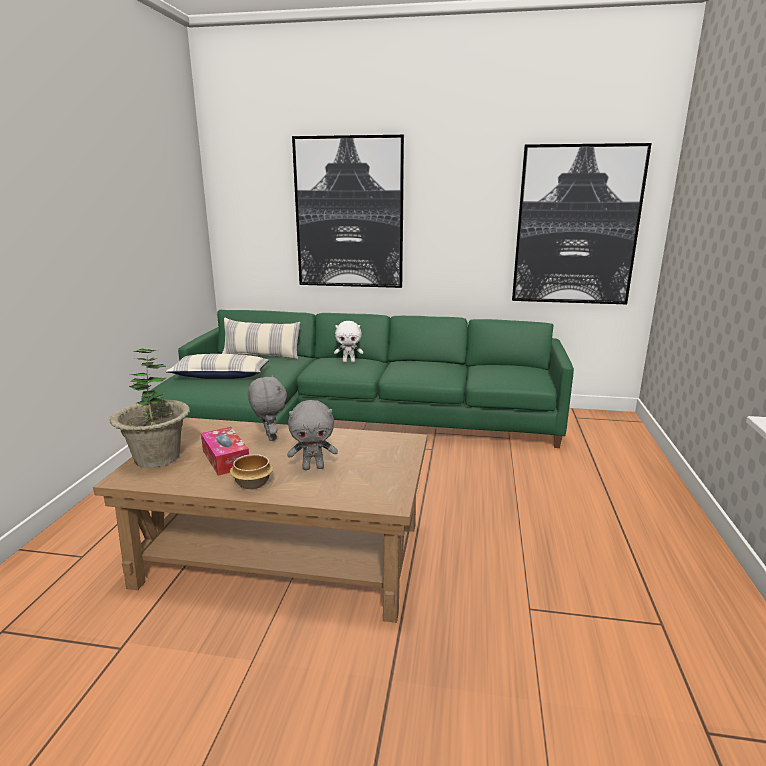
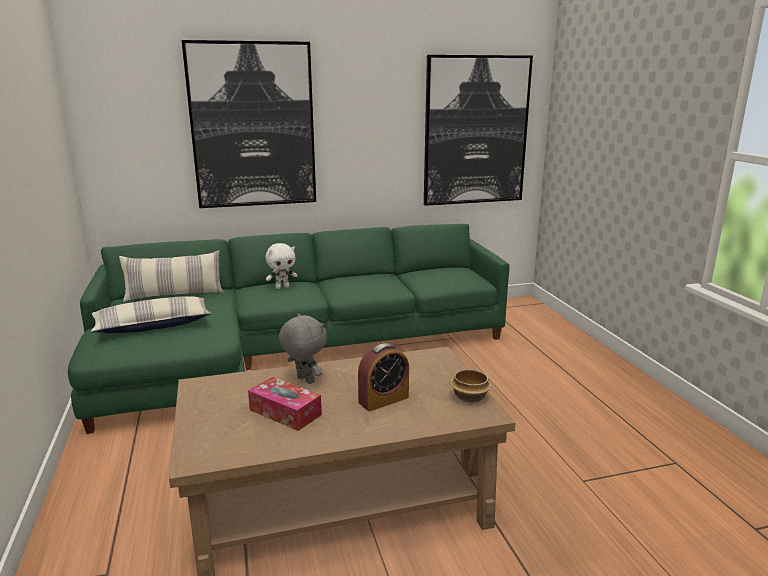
camera: 25 degrees left, 0 degrees up
(157, 457) = (206, 429): potted plant -> none
(252, 483) = (343, 429): bowl -> bowl (468, 397)
(313, 467) = (383, 400): grey plush toy -> alarm clock

